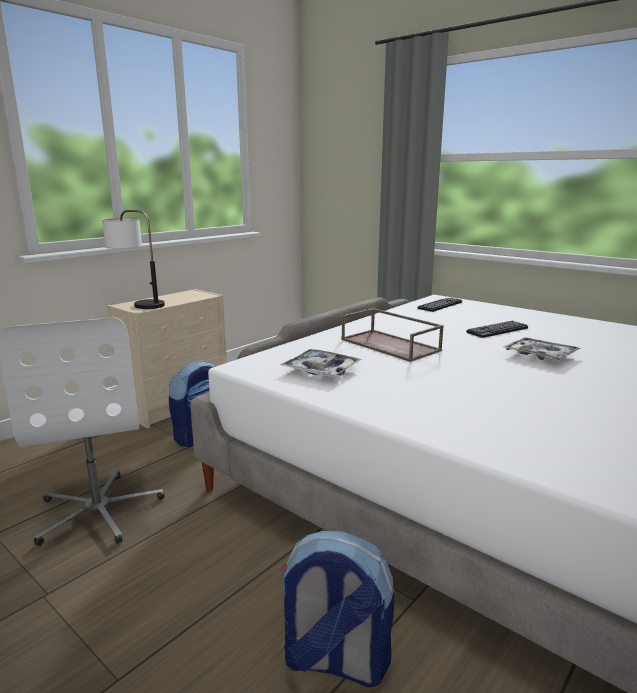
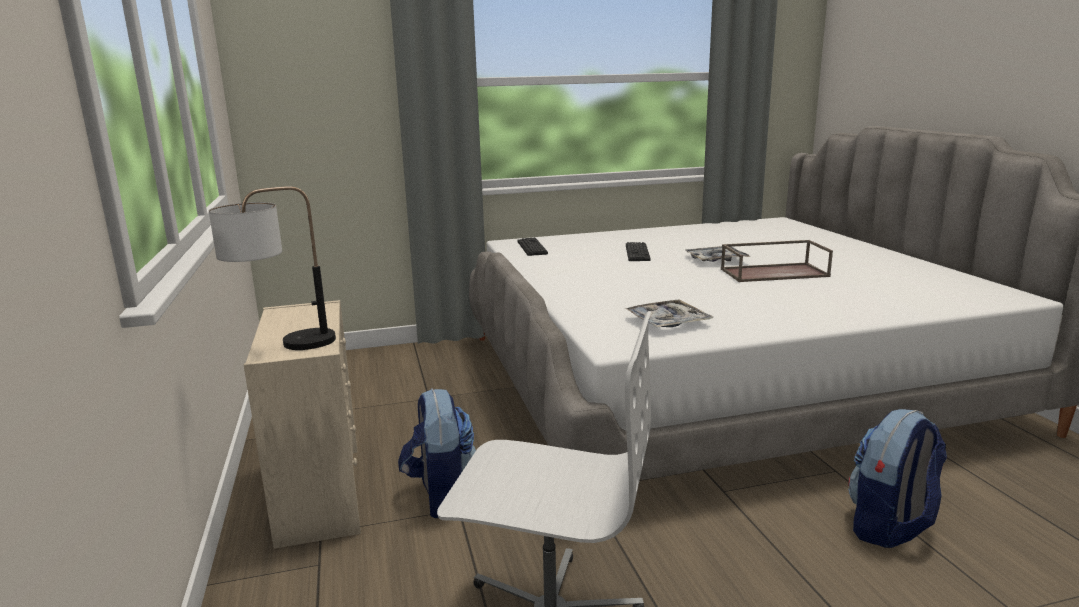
camera: 55 degrees left, 0 degrees up
(391, 345) = (628, 287): brown tray -> brown tray (774, 272)

